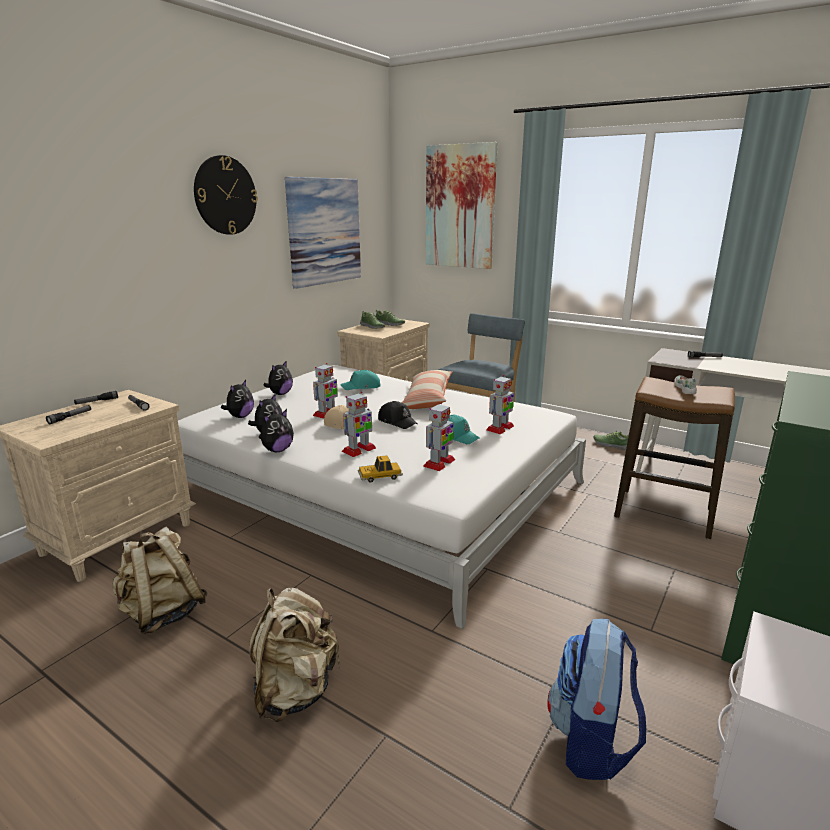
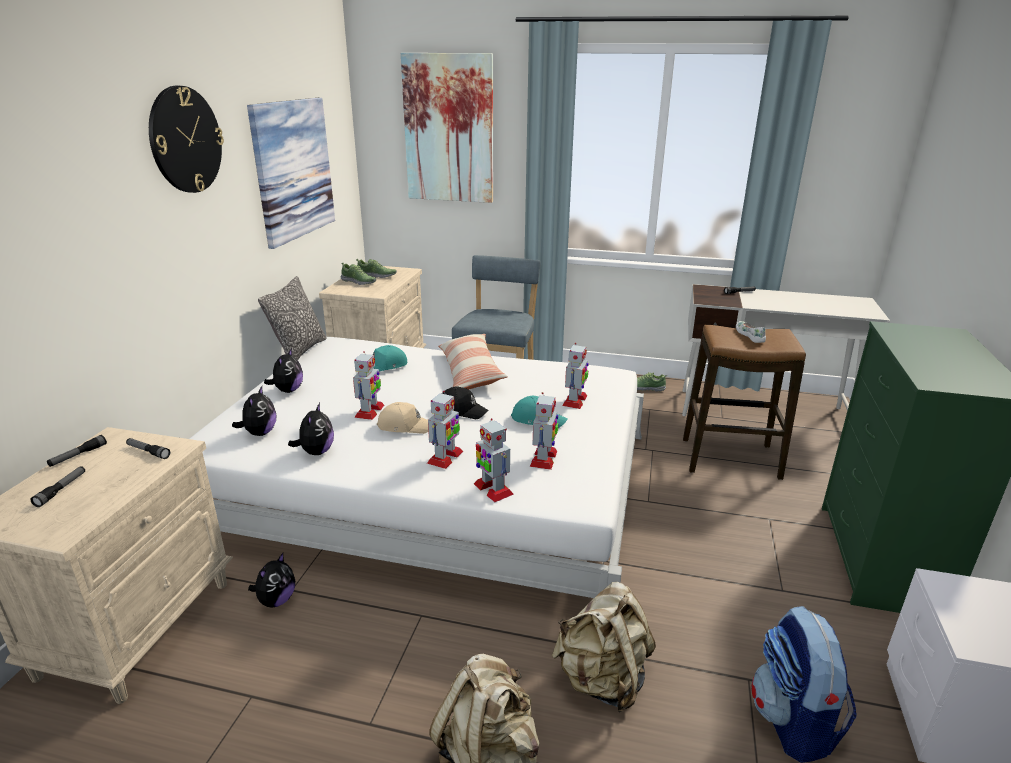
camera: 20 degrees left, 5 degrees up
(163, 613) = (269, 714): beige backpack -> beige backpack (602, 679)
(277, 450) = (345, 475): plush toy -> plush toy (276, 600)
(307, 371) = (299, 351): none -> pillow
(380, 476) = (492, 489): toy car -> toy robot

